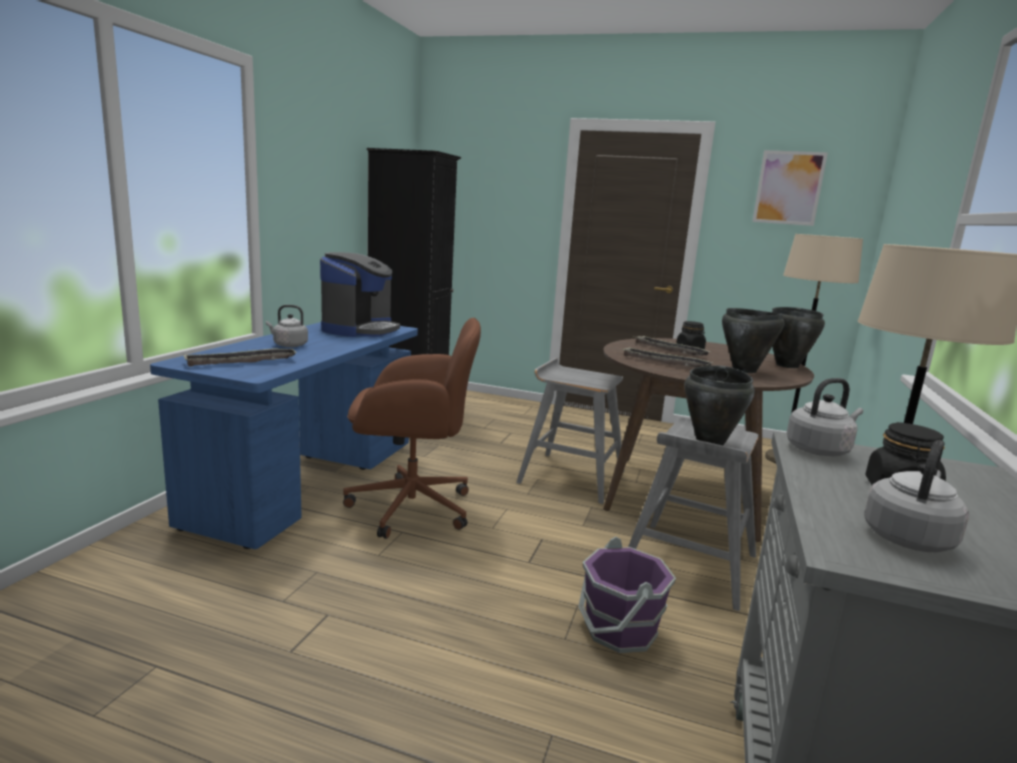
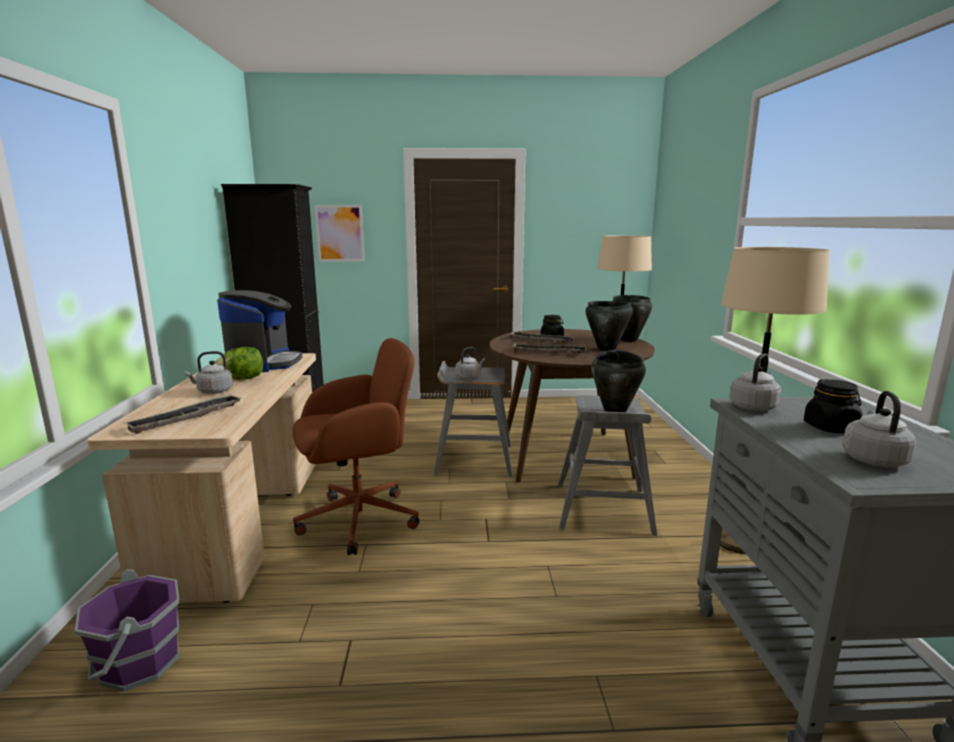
camera: 20 degrees left, 0 degrees up
(309, 481) = (244, 520): blue desk -> beige desk
(325, 339) = (242, 379): none -> lettuce
(572, 379) = (469, 377): none -> grey kettle
(619, 630) = (589, 576): purple bucket -> purple bucket (138, 662)
(788, 188) = (586, 199): picture -> picture (340, 233)

